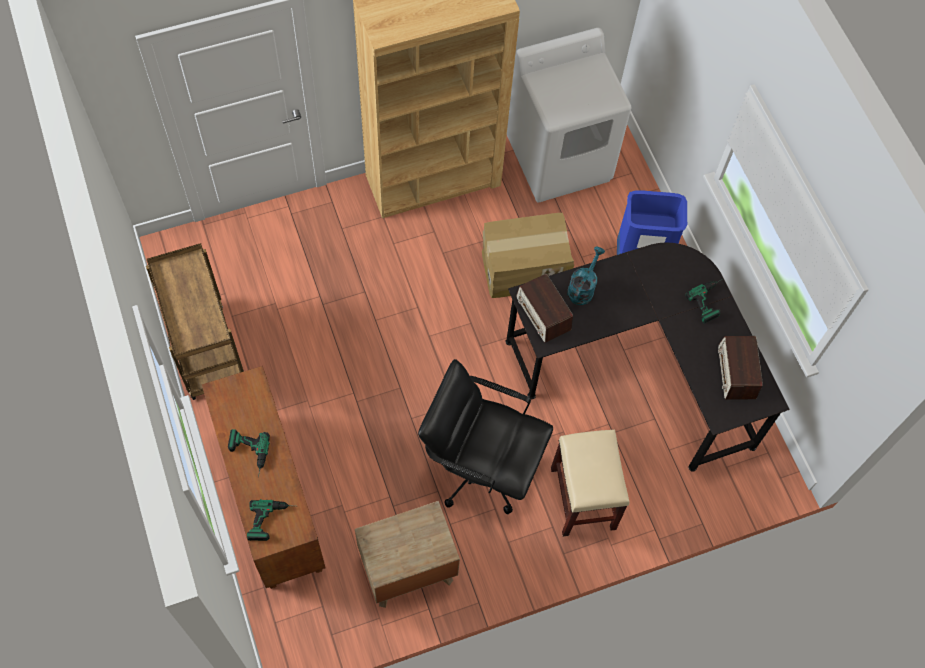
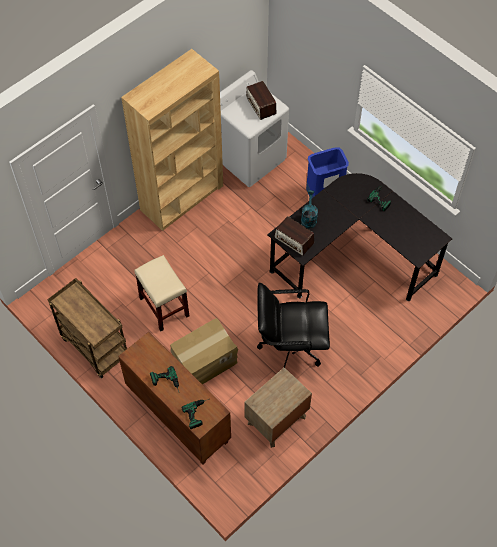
camera: 20 degrees left, 5 degrees down
(524, 267) = (260, 226): cardboard box -> cardboard box (204, 361)
(582, 498) = (355, 340): beige stool -> beige stool (163, 307)
(736, 373) = (415, 230): radio -> radio (261, 105)

